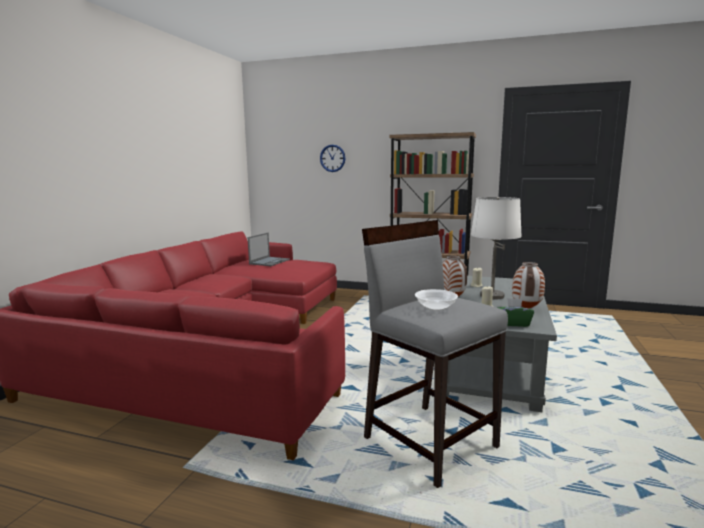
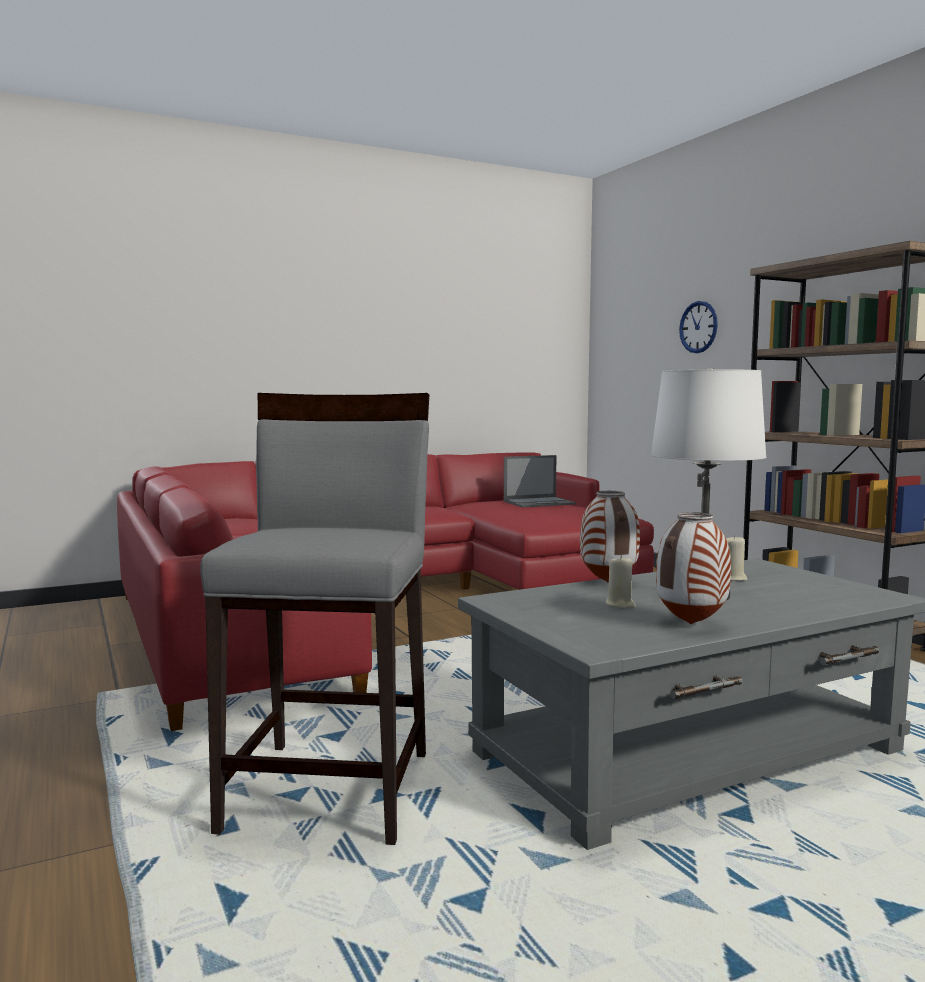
camera: 45 degrees right, 5 degrees down
(435, 307) = (302, 532): bowl -> none
(513, 323) = (576, 631): green tissue box -> none

